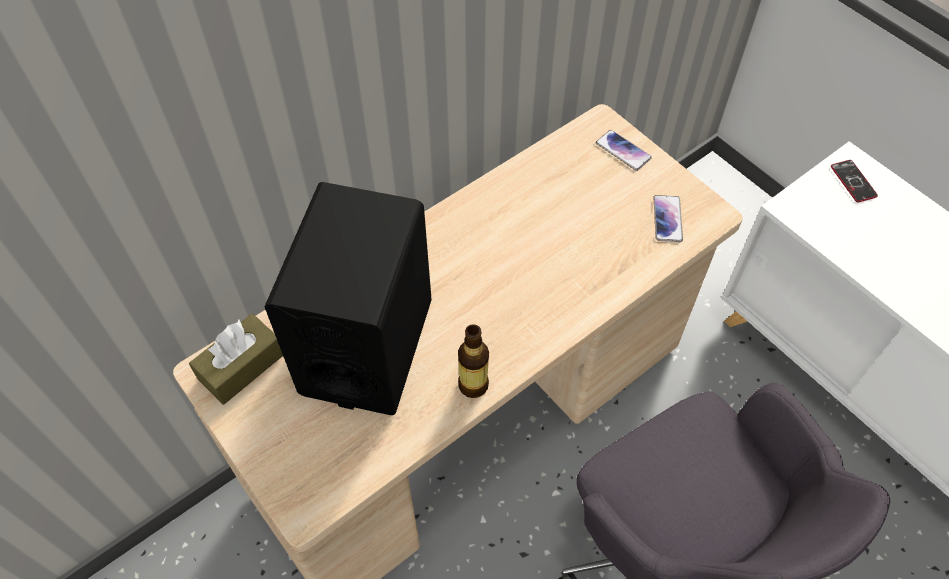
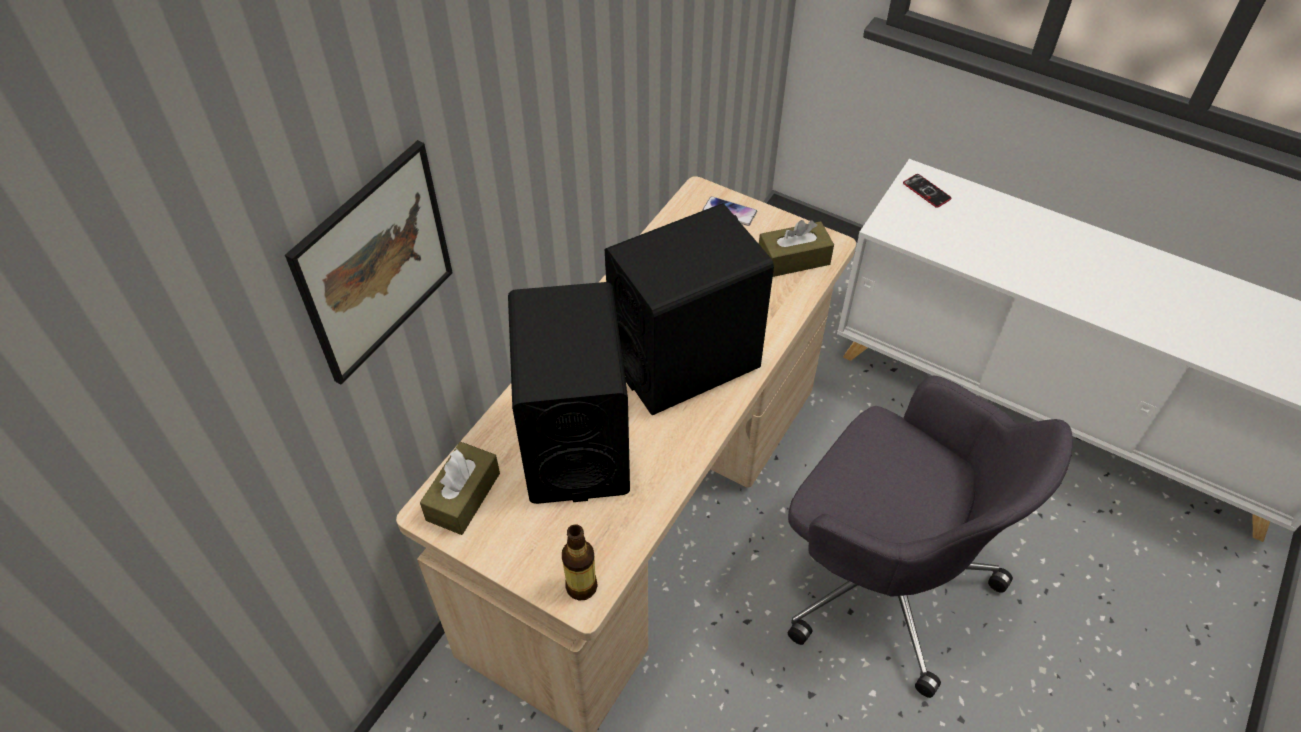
camera: 20 degrees left, 5 degrees down
(148, 123) = (375, 263): none -> picture
(473, 385) = (687, 447): bottle -> bottle (581, 587)
(510, 295) = (685, 361): none -> black speaker
(667, 219) = (793, 259): phone -> brown tissue box

